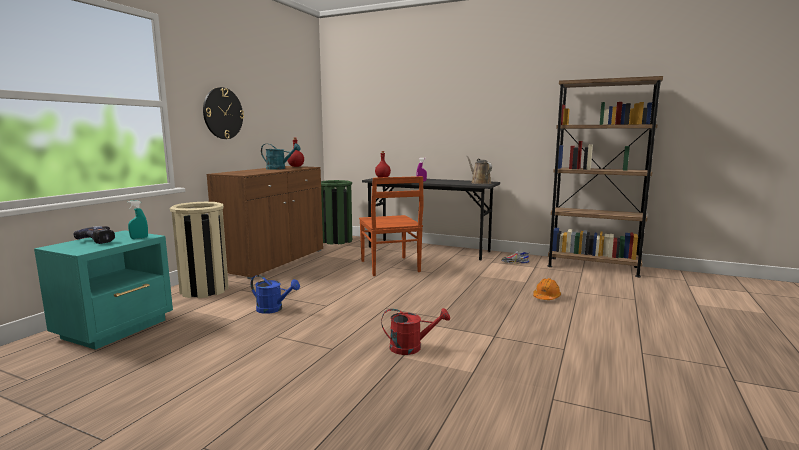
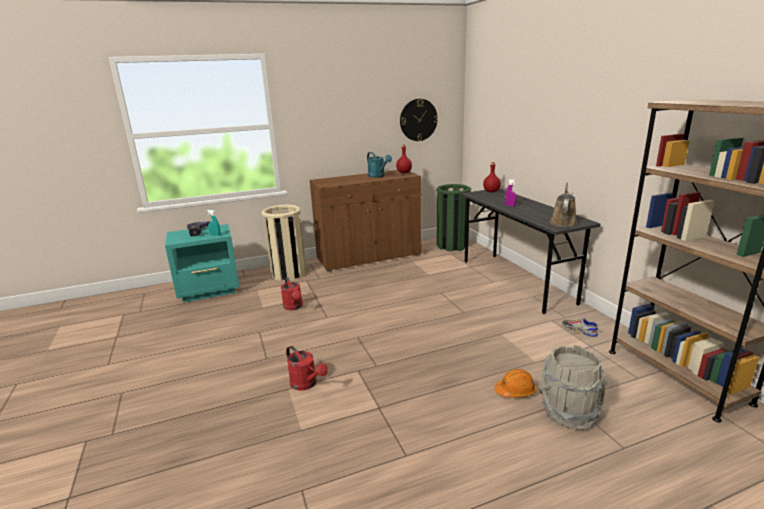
camera: 45 degrees right, 10 degrees up
(223, 113) = (330, 126): wall clock -> wall clock (418, 120)
(274, 309) = (294, 307): blue watering can -> red watering can
(390, 266) = (440, 292): brown chair -> none
(588, 296) = (568, 413): none -> grey bucket

